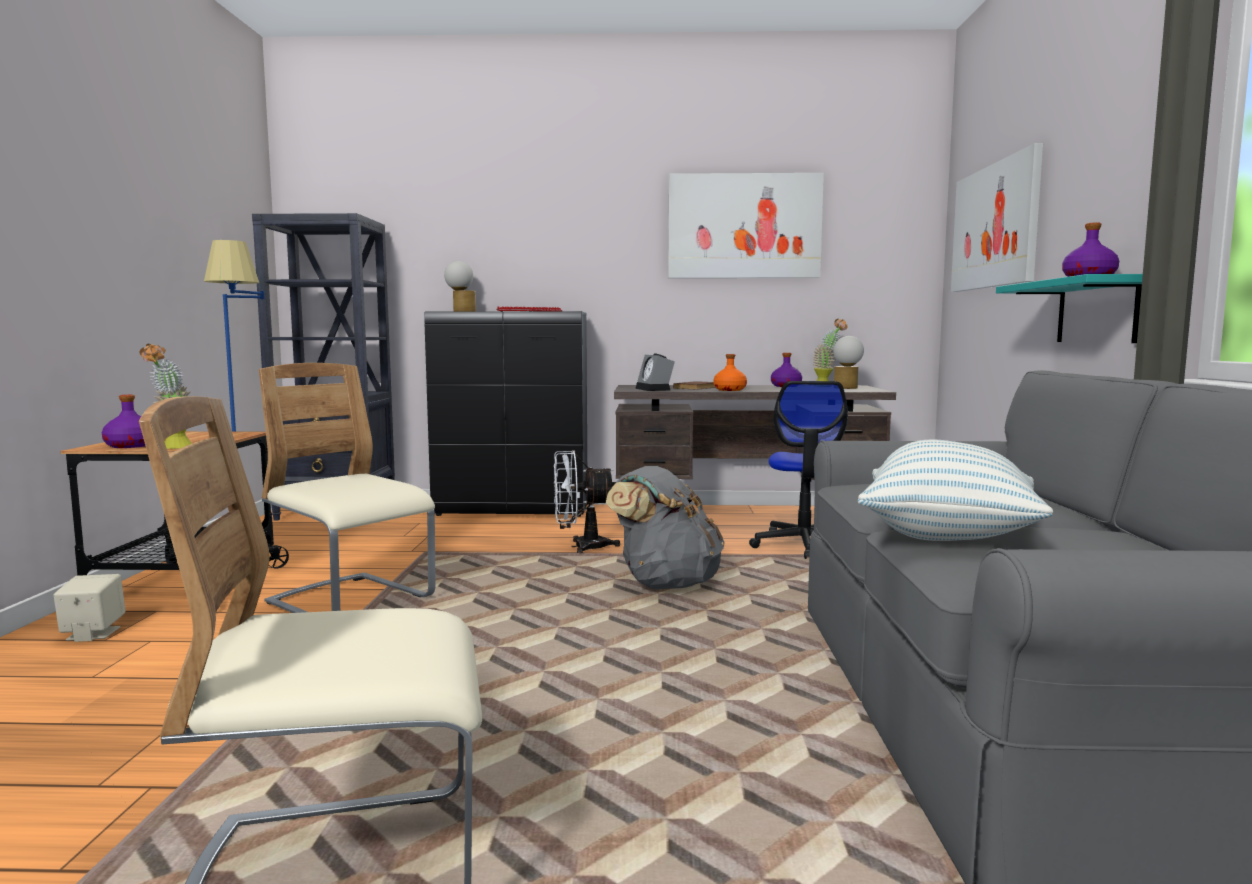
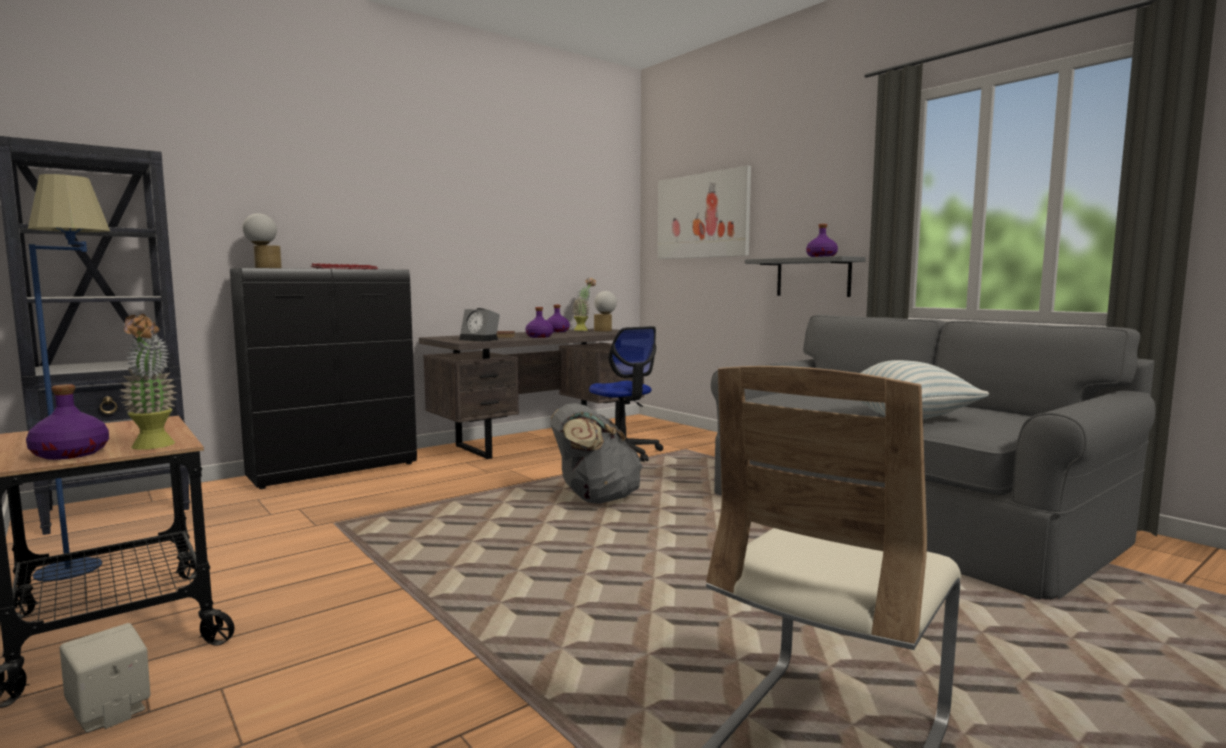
camera: 40 degrees left, 0 degrees up
(351, 602) = (369, 582): beige chair -> none
(581, 547) = (470, 487): white fan -> none
(729, 390) = (539, 337): orange bottle -> purple bottle
(744, 226) = (514, 199): picture -> none
(1096, 311) = (813, 277): turquoise shelf -> grey shelf

